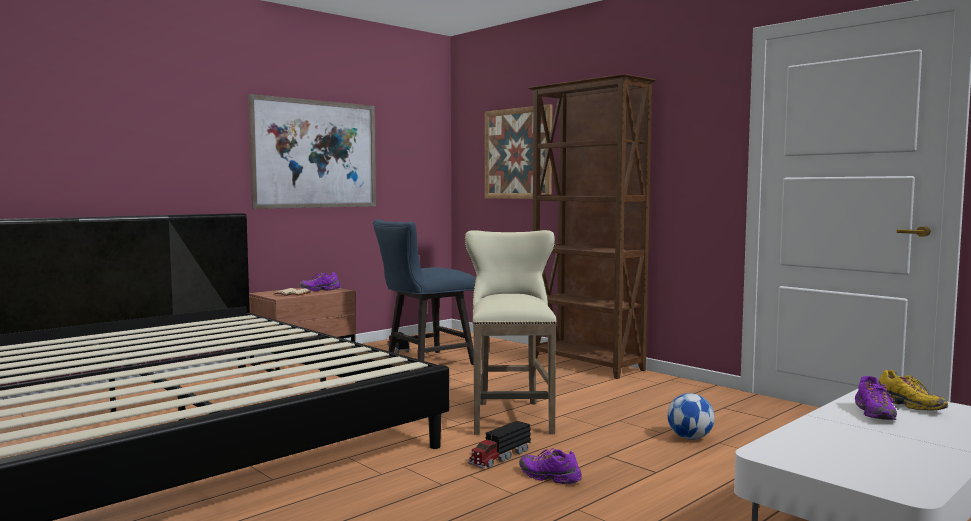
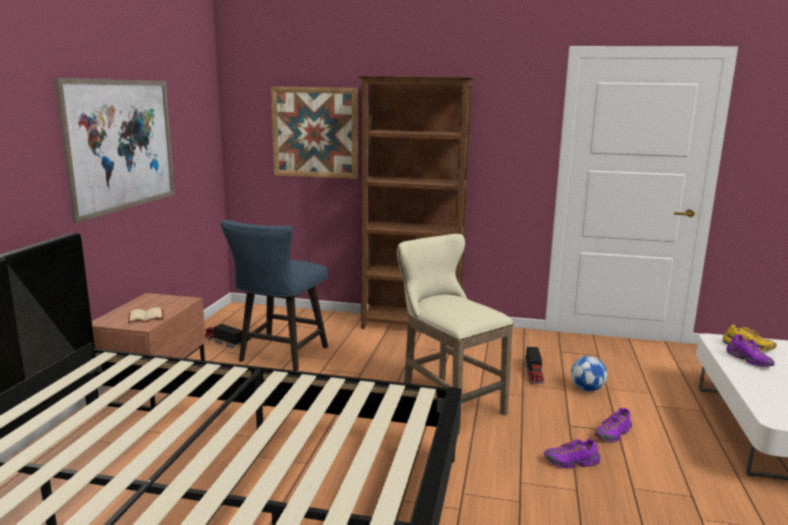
camera: 35 degrees left, 10 degrees up
(320, 290) = (163, 304): purple shoe -> purple shoe (613, 434)
(499, 457) = (510, 454): toy truck -> toy truck (533, 373)

